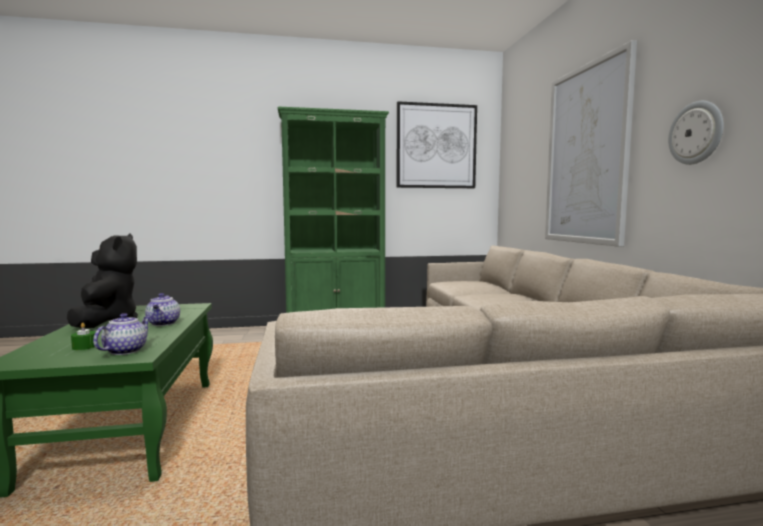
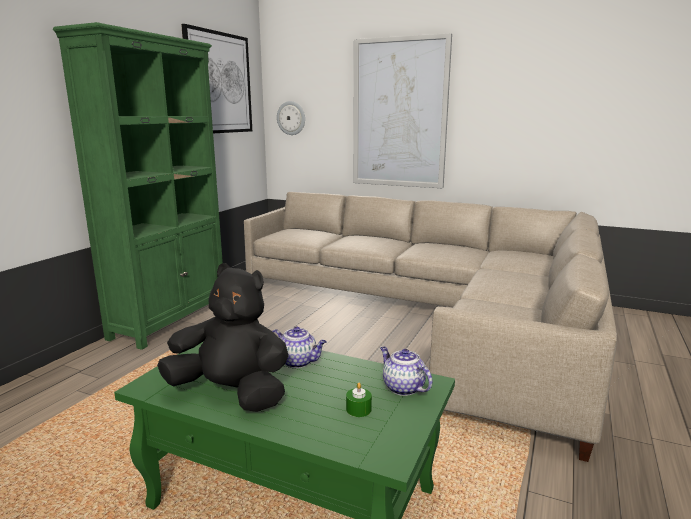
camera: 55 degrees left, 10 degrees up
(696, 133) = (503, 114): wall clock -> wall clock (291, 118)

